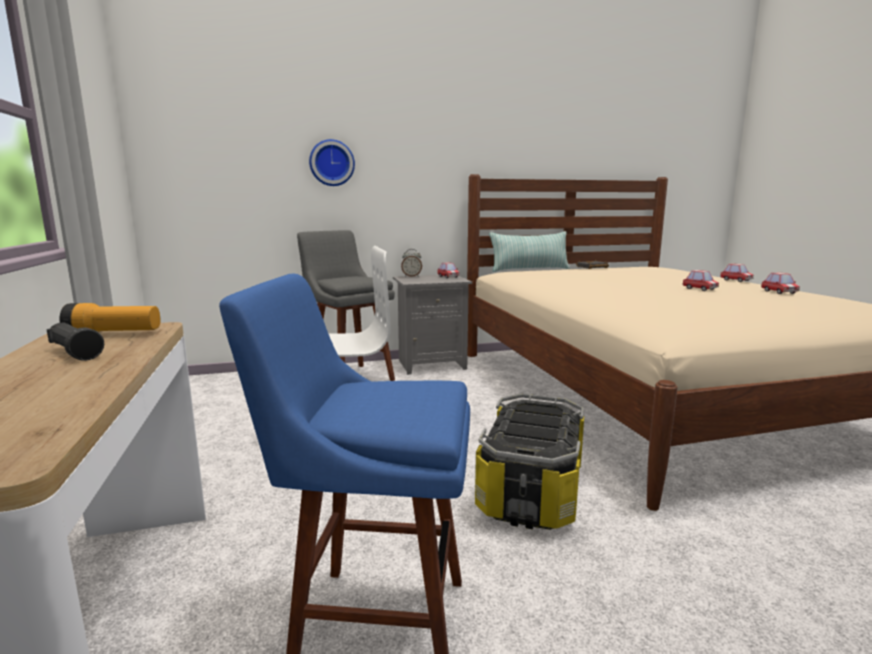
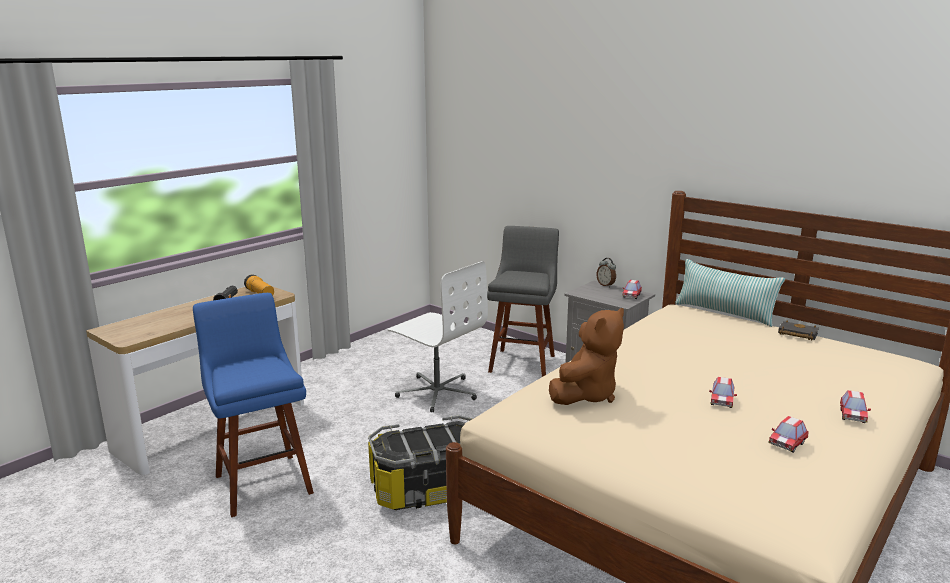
camera: 55 degrees right, 5 degrees up
(331, 163) = (552, 164): wall clock -> none
(660, 305) = (586, 394): none -> brown plush toy

